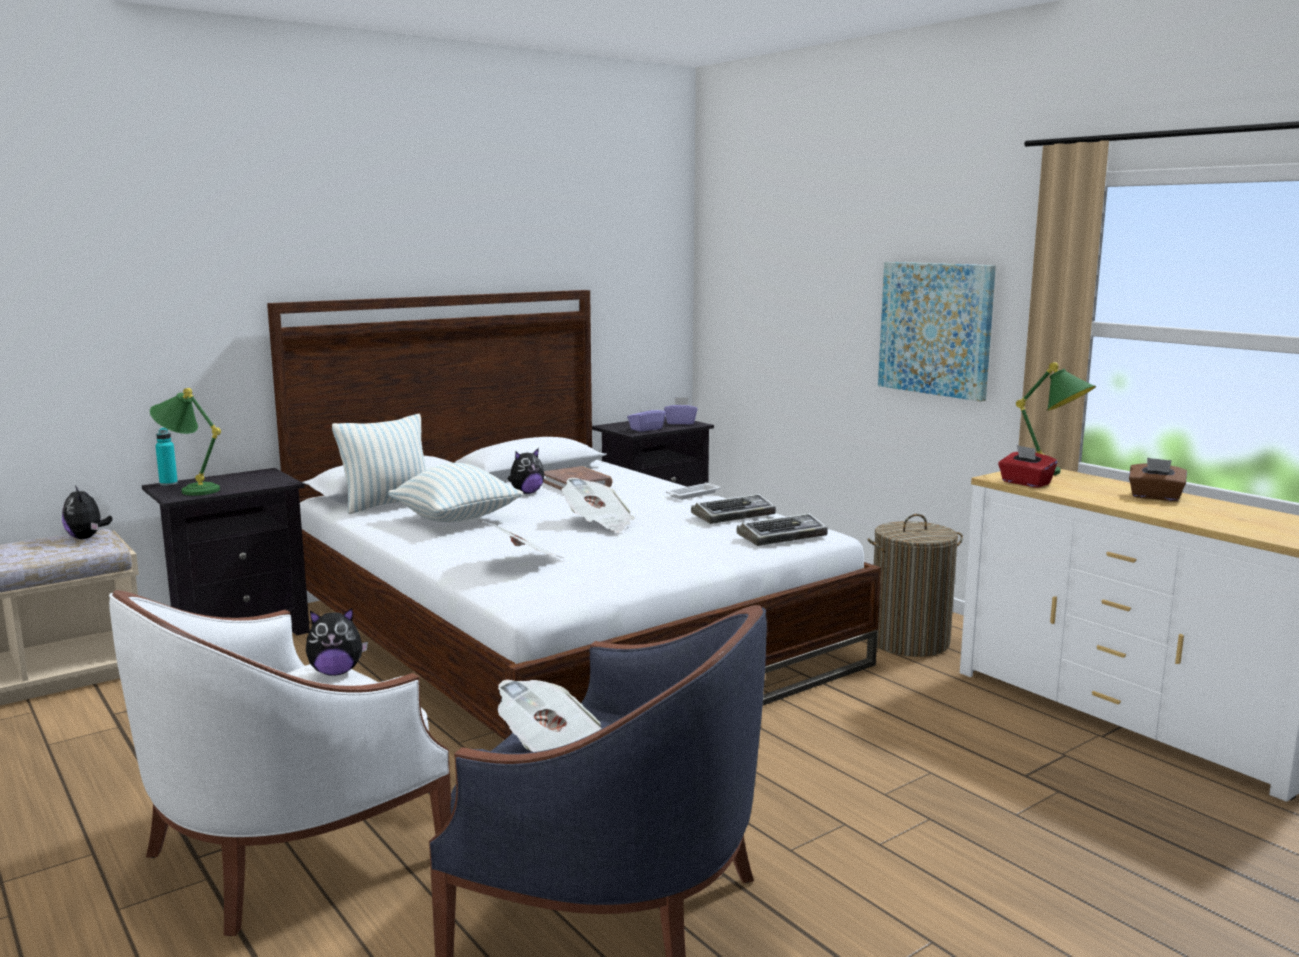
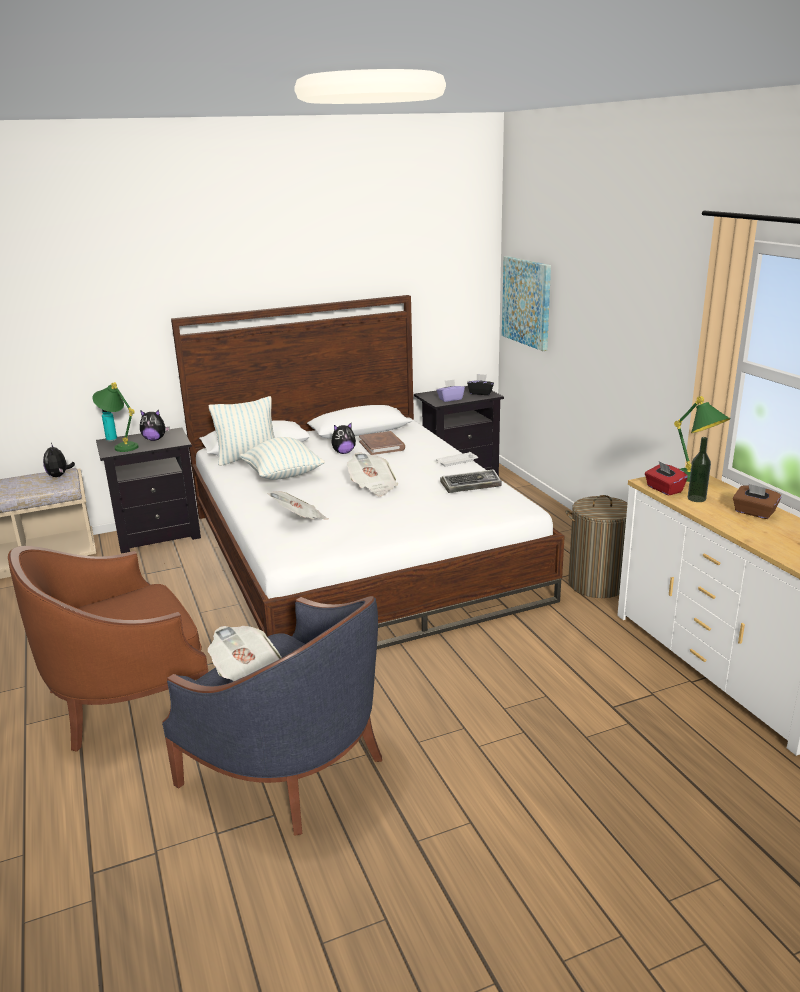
camera: 15 degrees right, 10 degrees up
(289, 848) = (127, 697): white armchair -> brown armchair
(336, 672) = (158, 595): plush toy -> plush toy (155, 439)
(681, 423) = (480, 393): purple tissue box -> black tissue box
(782, 536) = (492, 509): keyboard -> none
(936, 329) = (645, 347): picture -> picture (527, 302)
(1074, 488) = (696, 498): none -> bottle

